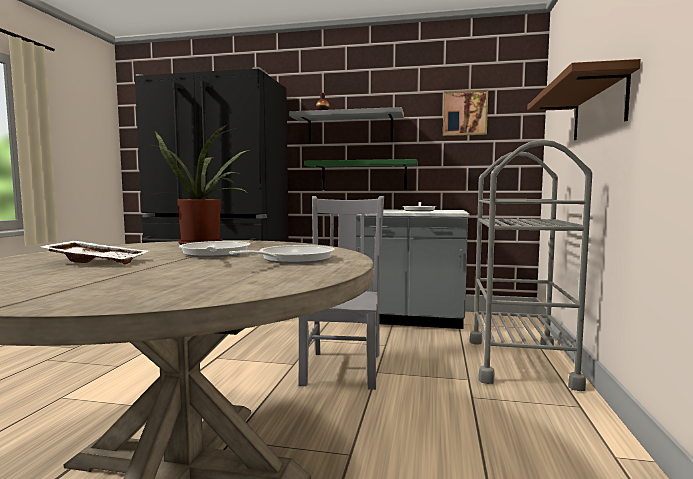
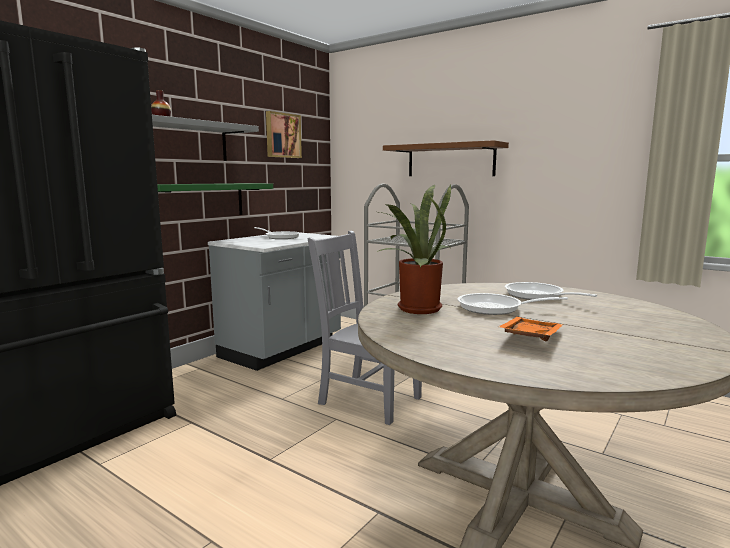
camera: 65 degrees left, 5 degrees up
(98, 261) = (529, 337): white tray -> orange tray

